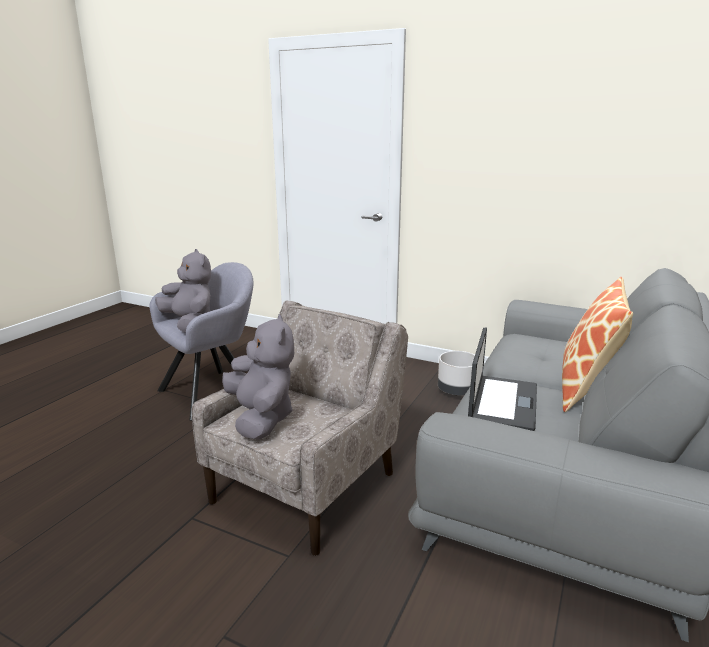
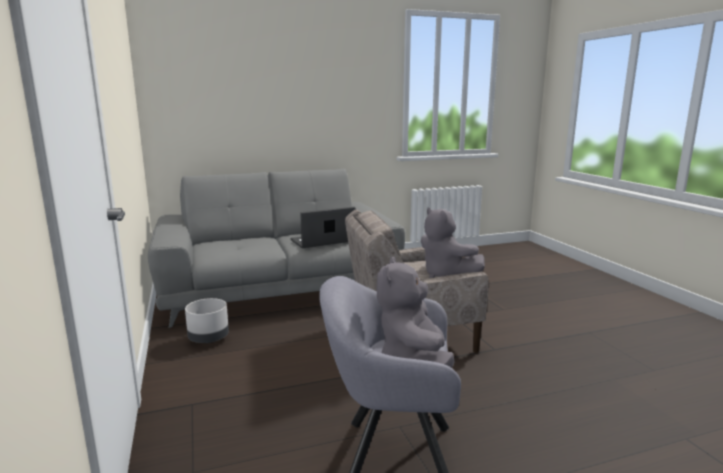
camera: 135 degrees left, 5 degrees down
(261, 418) = (445, 275): grey plush toy -> grey plush toy turned 60 degrees counterclockwise
(586, 388) = (273, 234): pillow -> none

